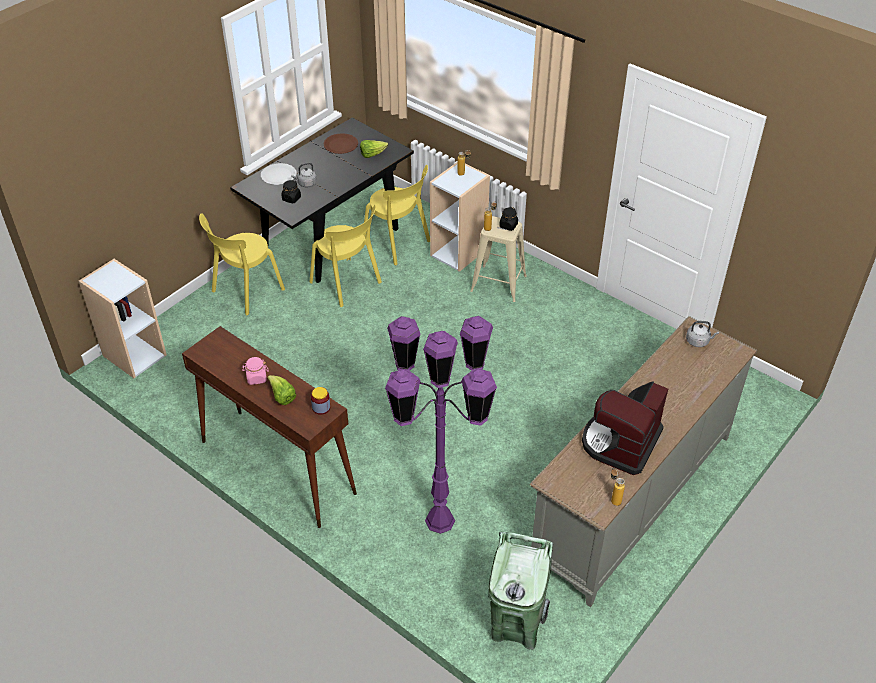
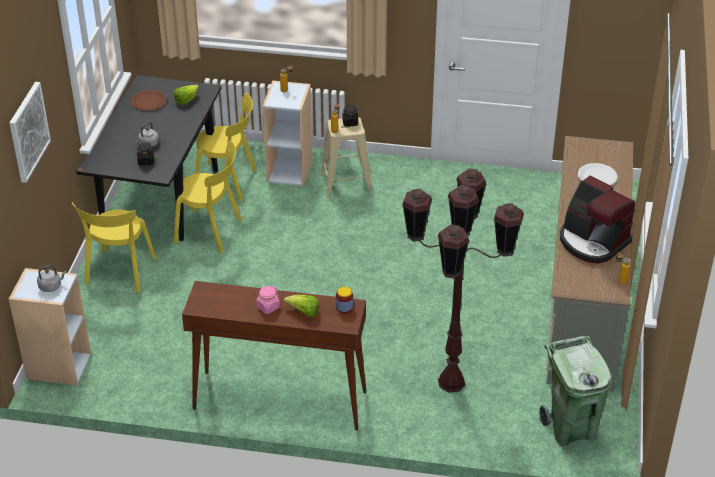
camera: 30 degrees left, 5 degrees down
(141, 135) = (28, 131): none -> picture
(278, 175) = (114, 146): white plate -> white plate (597, 176)
(440, 520) = (451, 382): purple floor lamp -> brown floor lamp
(620, 442) = (592, 242): coffee machine -> coffee machine turned 45 degrees counterclockwise
(698, 341) = (588, 151): grey kettle -> grey kettle (51, 286)

